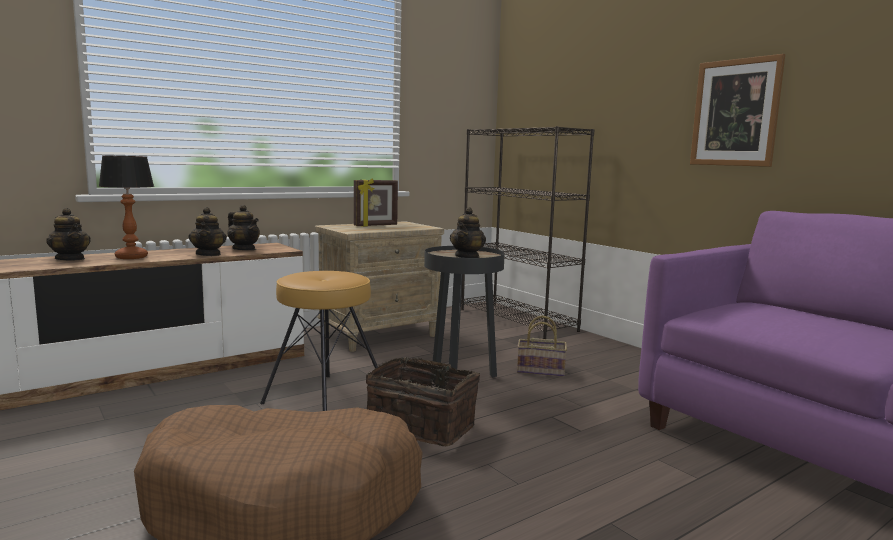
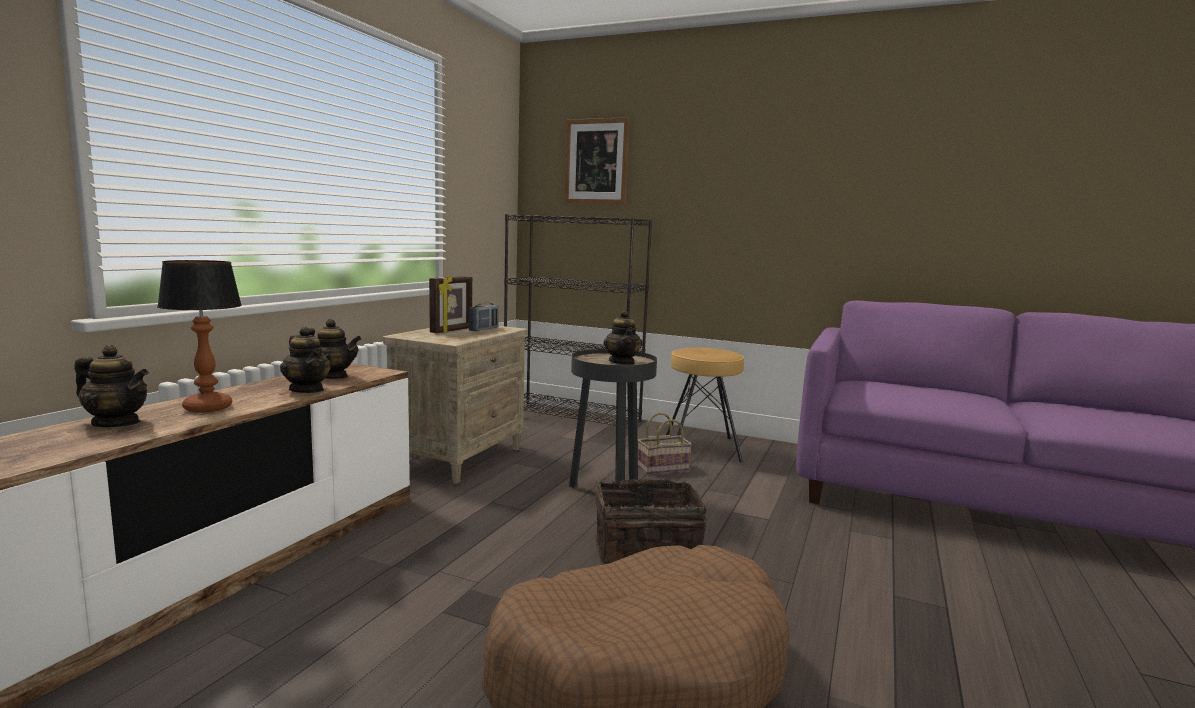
camera: 30 degrees left, 0 degrees up
(325, 398) = (508, 545): brown stool -> brown stool (701, 447)
(404, 226) = (484, 329): none -> radio
(735, 113) = (798, 212): picture -> picture (596, 161)

